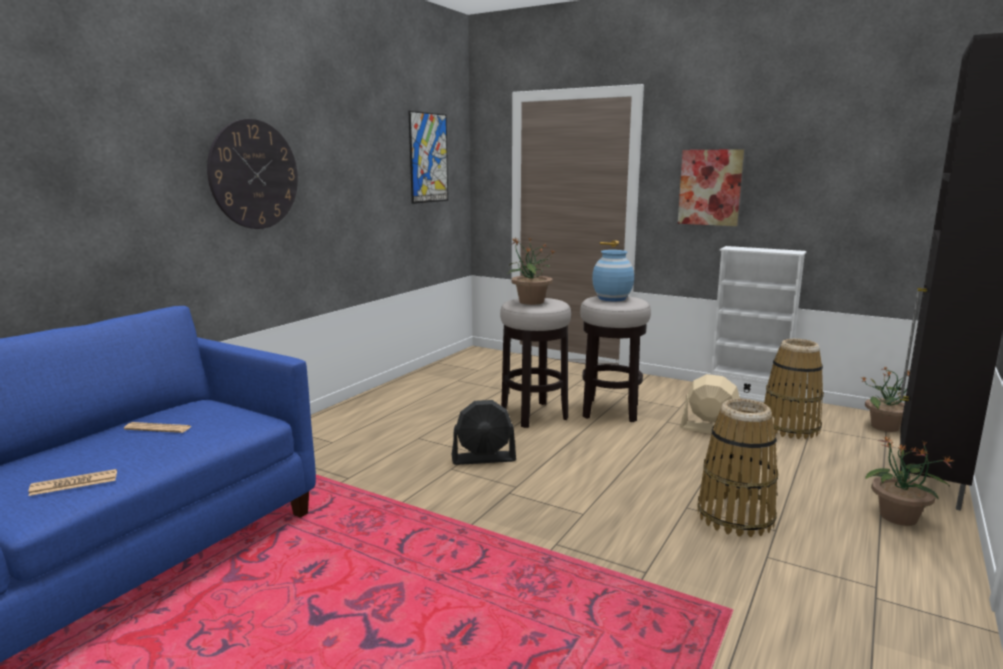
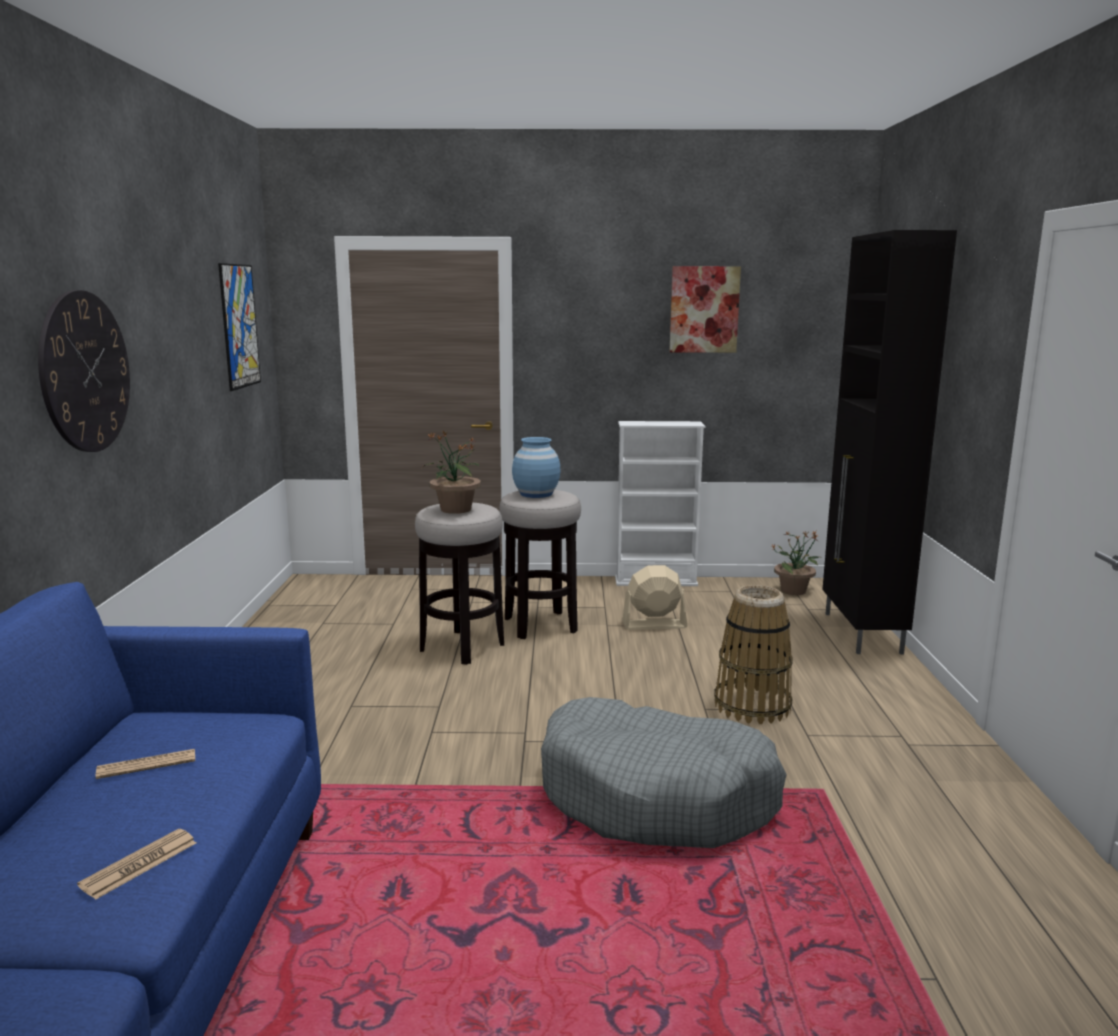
camera: 30 degrees left, 0 degrees up
(483, 458) = (457, 710): black fan -> none
(568, 566) = (656, 796): none -> grey dog bed
(710, 187) = (596, 356): picture -> picture (704, 309)
(789, 428) = (720, 608): basket -> none
(899, 517) = (869, 672): potted plant -> none

